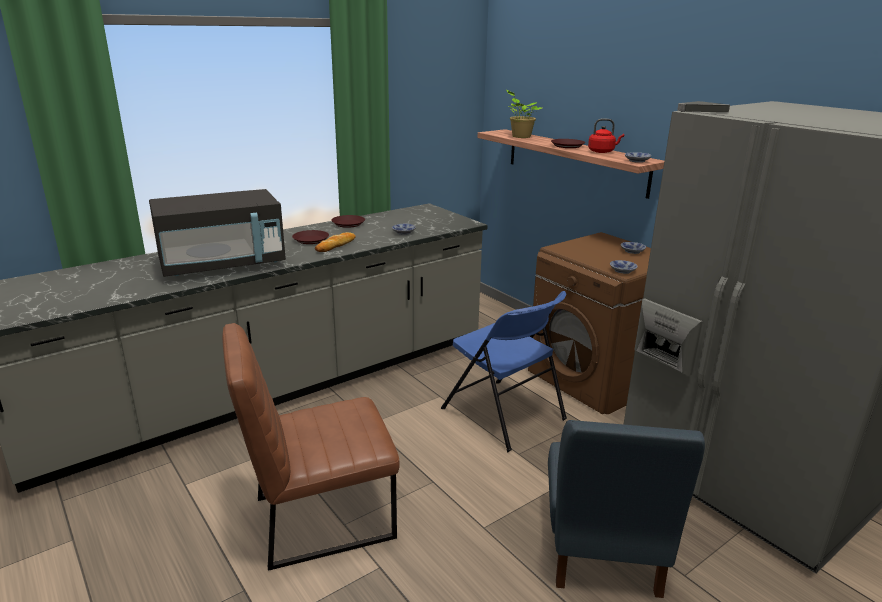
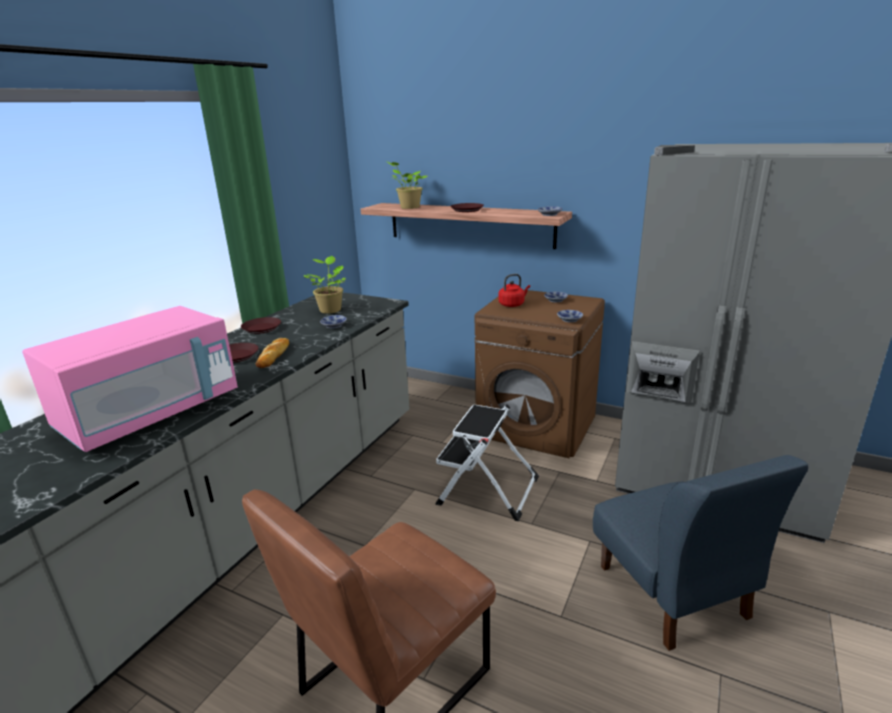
camera: 25 degrees left, 0 degrees up
(223, 265) = (151, 413): black microwave -> pink microwave
(415, 219) = (330, 309): none -> potted plant
(502, 414) = (487, 487): blue chair -> step ladder
(602, 151) = (506, 211): red kettle -> red kettle (512, 304)

